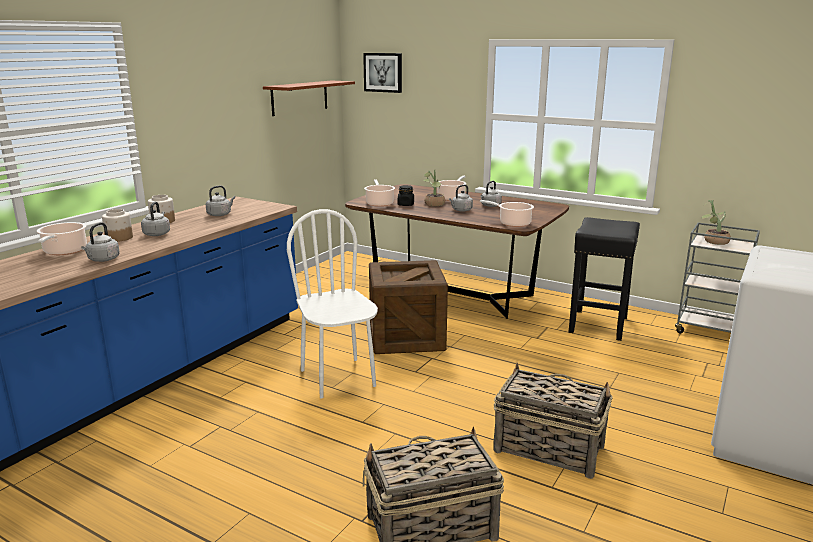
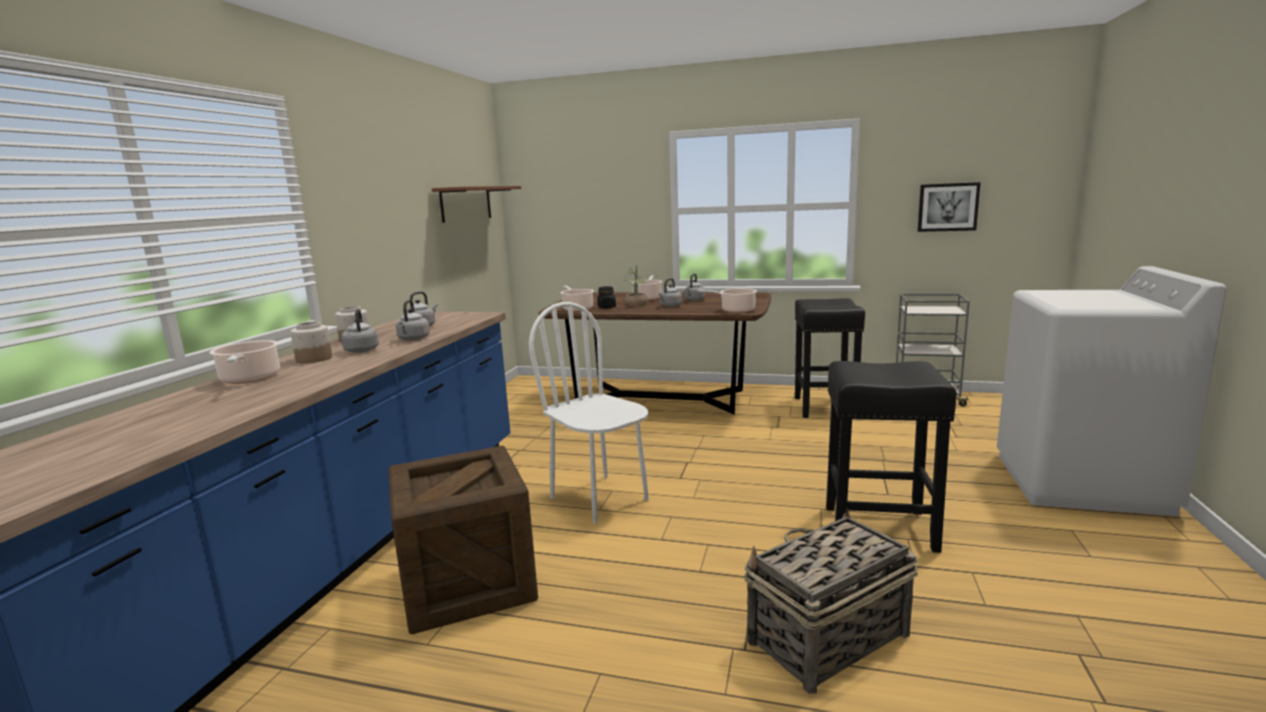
camera: 15 degrees left, 5 degrees down
(102, 260) = (316, 380): grey kettle -> grey kettle (413, 339)
(383, 72) = (550, 175): picture -> picture (947, 207)
(406, 337) = (645, 446): crate -> crate (467, 584)
(547, 448) = (877, 528): basket -> black stool
(713, 241) = (922, 309): potted plant -> none

